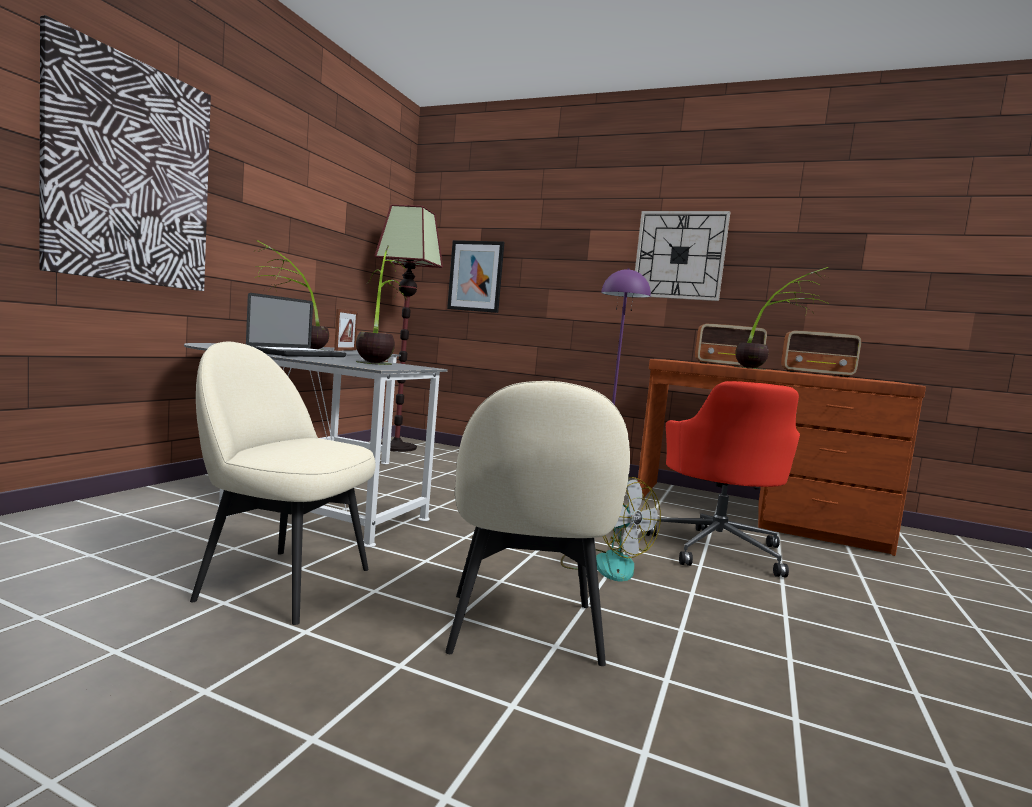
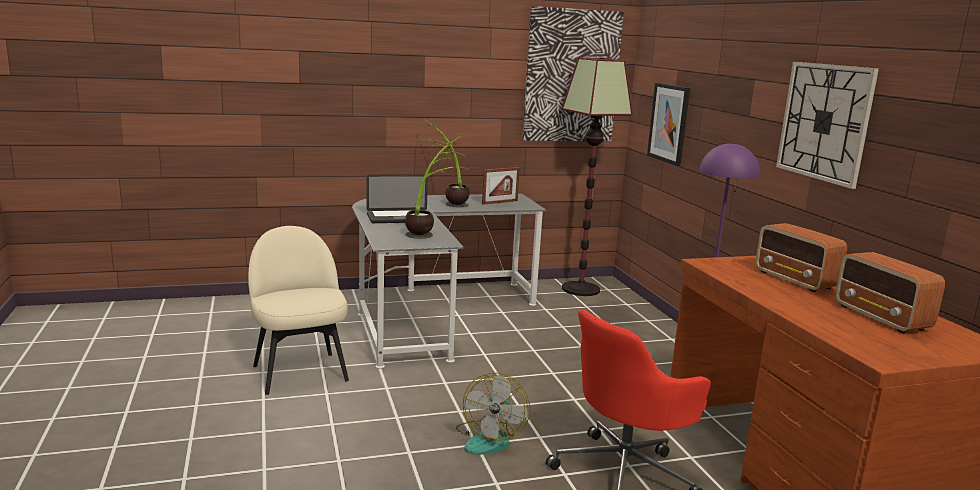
camera: 50 degrees right, 10 degrees up
(131, 173) = (335, 88): picture -> picture (571, 76)
(523, 630) = (343, 446): beige chair -> none
(769, 370) = (787, 300): potted plant -> none

